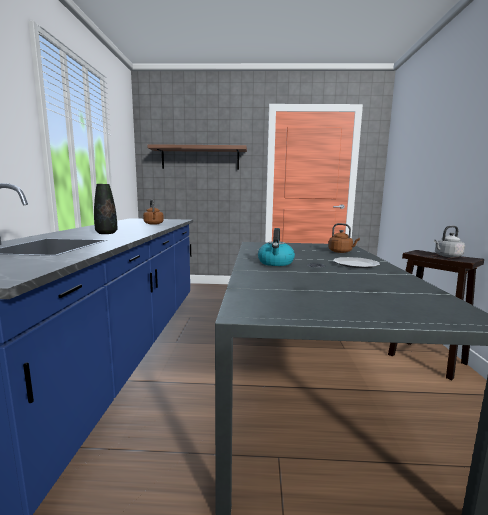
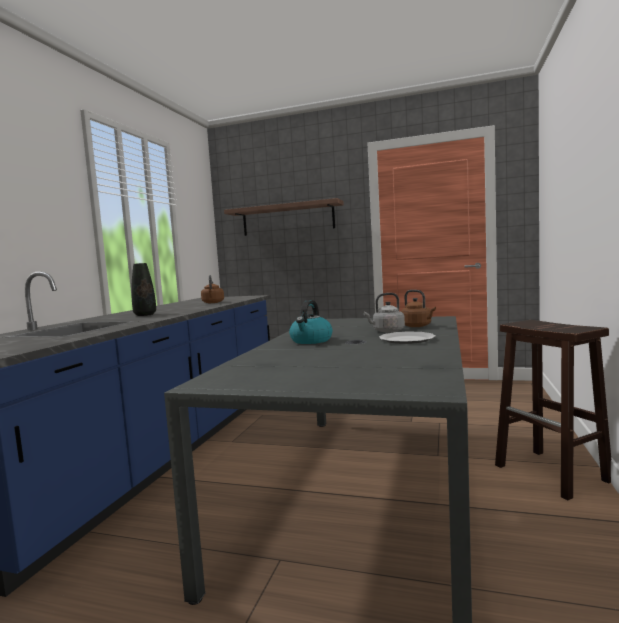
camera: 15 degrees right, 5 degrees down
(447, 256) = (557, 326): grey kettle -> grey kettle (387, 331)

